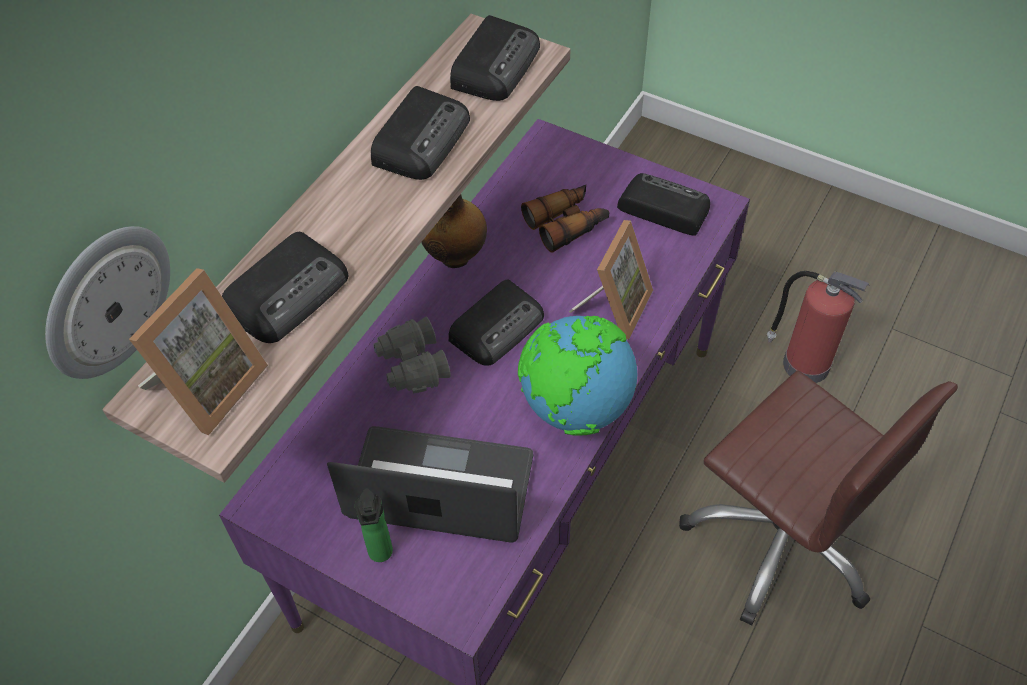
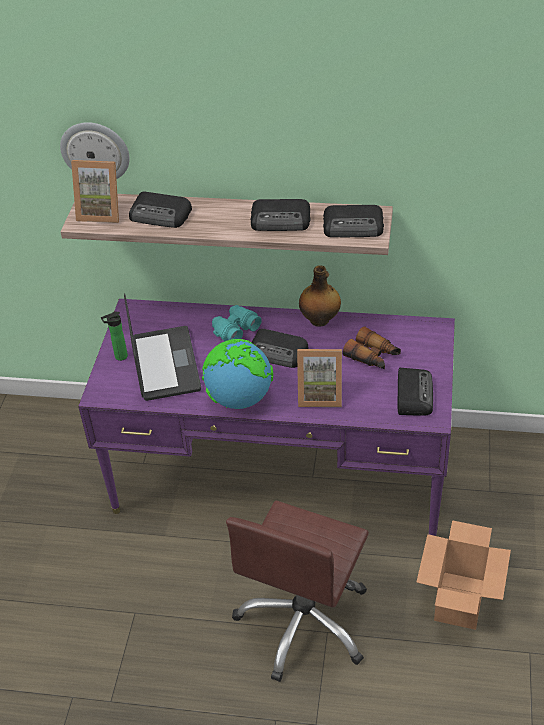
camera: 70 degrees right, 10 degrees down
(412, 365) = (235, 329): grey binoculars -> turquoise binoculars
(803, 363) = (459, 601): fire extinguisher -> cardboard box

